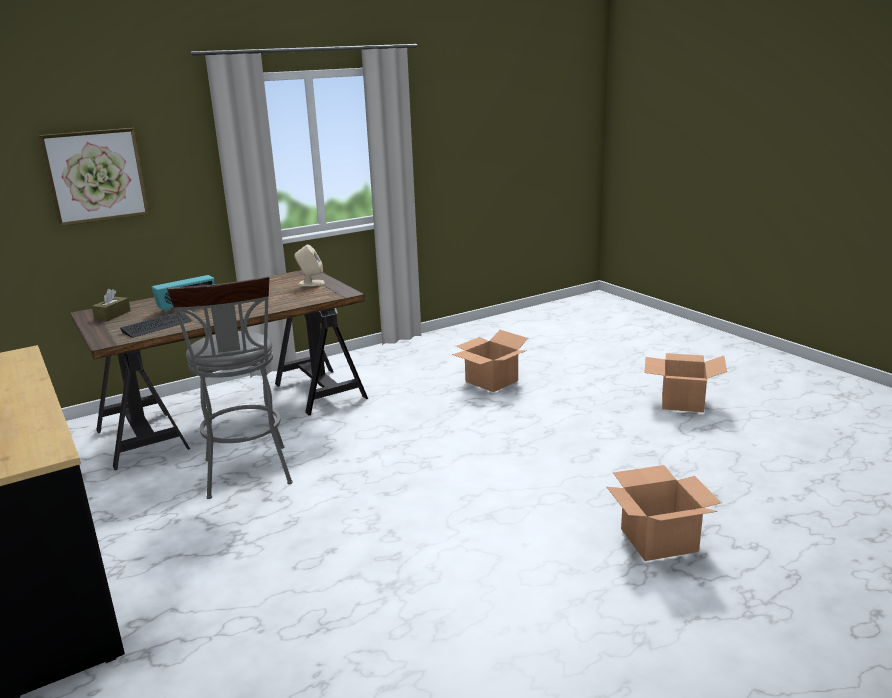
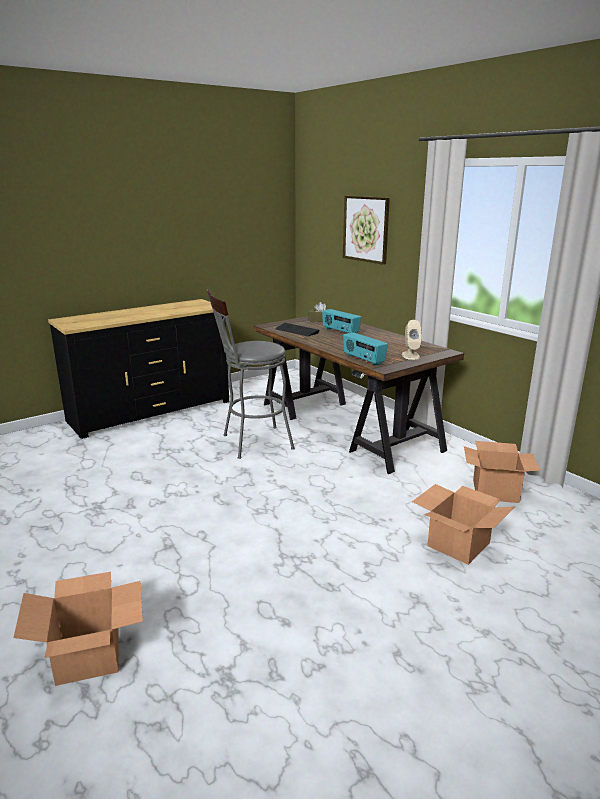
camera: 85 degrees right, 0 degrees up
(315, 299) = (363, 360): none -> radio
(682, 402) = (452, 743): cardboard box -> cardboard box (494, 491)

